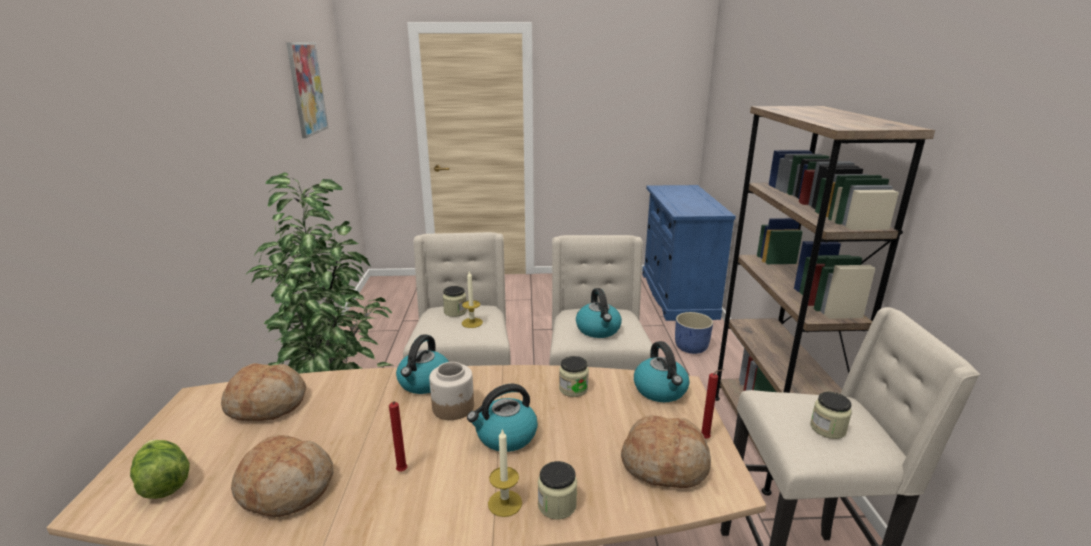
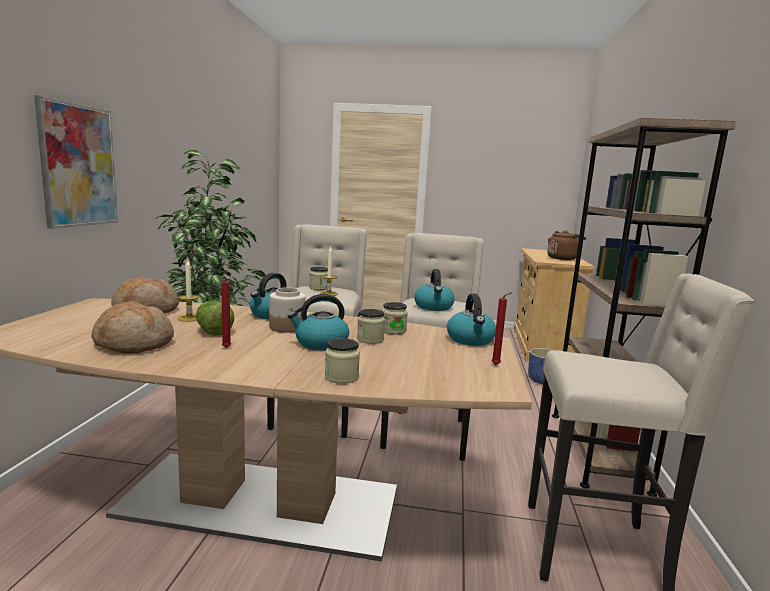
camera: 10 degrees right, 10 degrees down
(163, 482) = (49, 330): lettuce -> lettuce (213, 330)
(307, 89) = (246, 137): picture -> picture (78, 165)
(505, 503) = (298, 371): candle -> candle (189, 318)
(665, 463) = (450, 371): bread -> none
(677, 295) = (542, 346): blue cabinet -> beige cabinet
(698, 204) = (562, 258): none -> brown kettle
(827, 428) = (617, 372): jar -> jar (370, 339)

